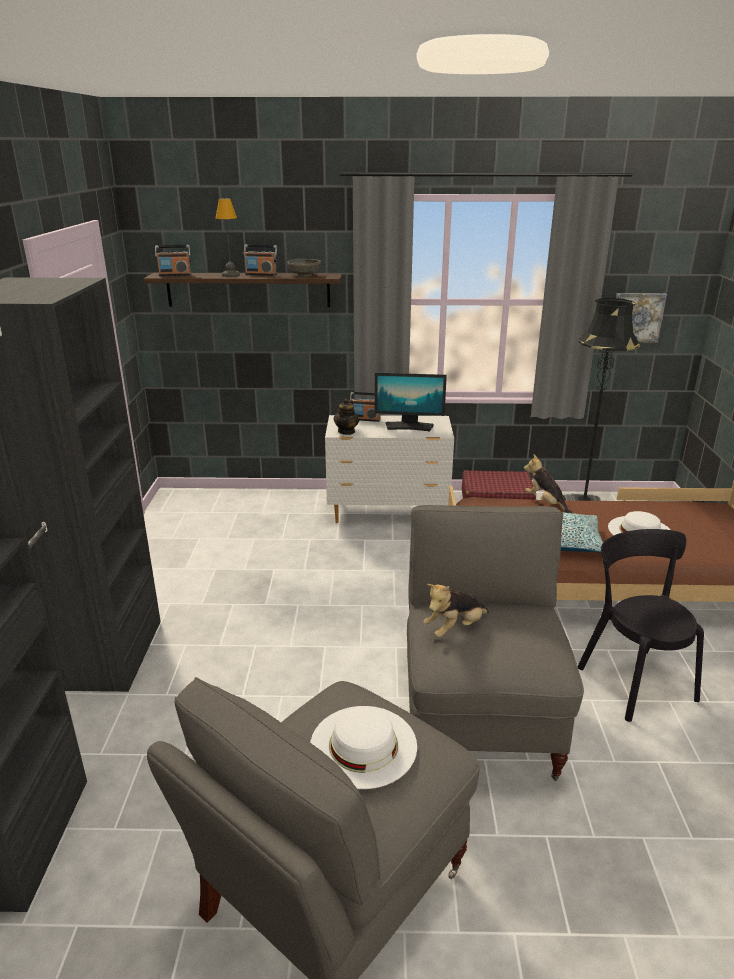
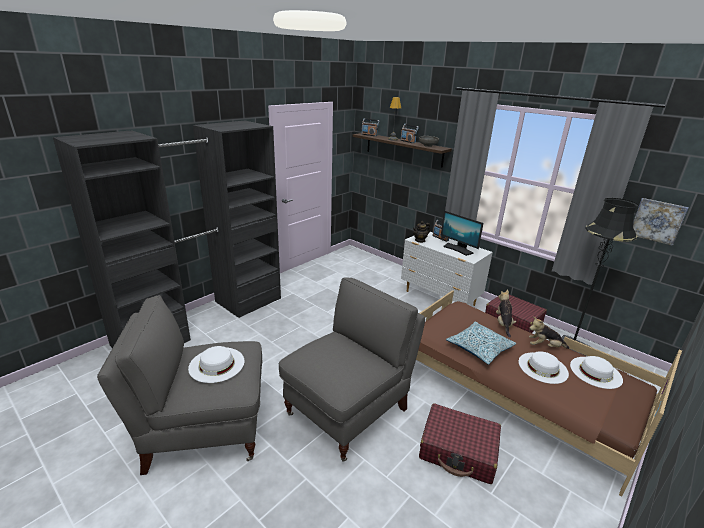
camera: 40 degrees right, 0 degrees up
(455, 628) = (325, 347): plush toy -> plush toy (544, 346)
(633, 679) = (458, 450): black chair -> red suitcase
(679, 512) = (595, 372): none -> white hat

